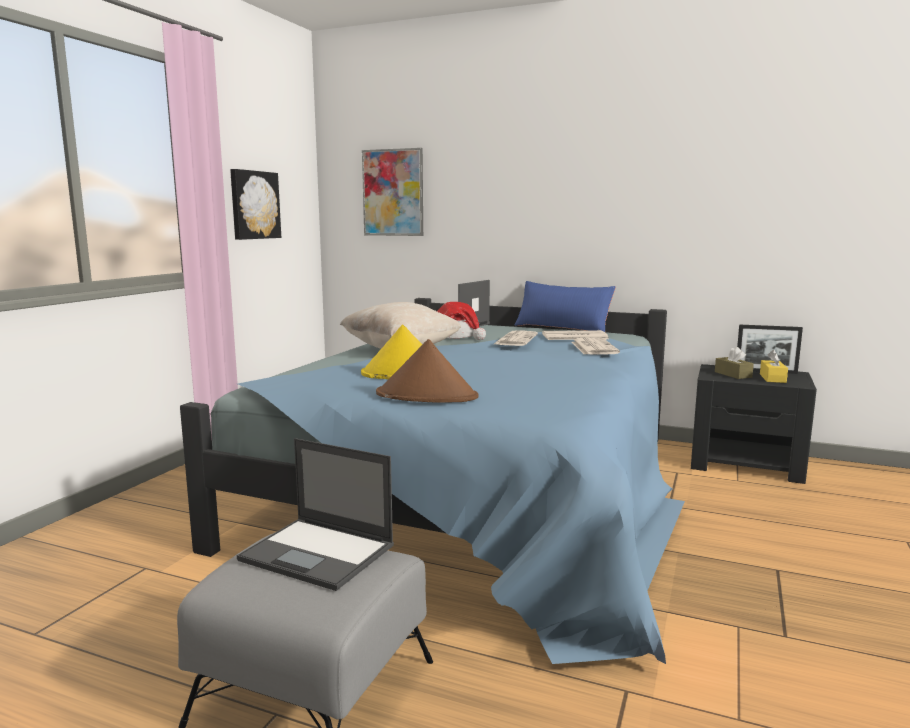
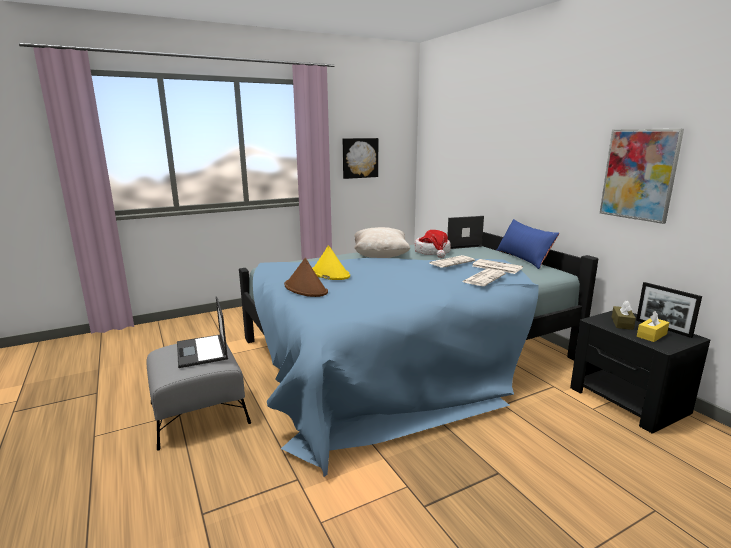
camera: 40 degrees right, 5 degrees up
(393, 193) = (449, 149): picture -> picture (639, 174)

